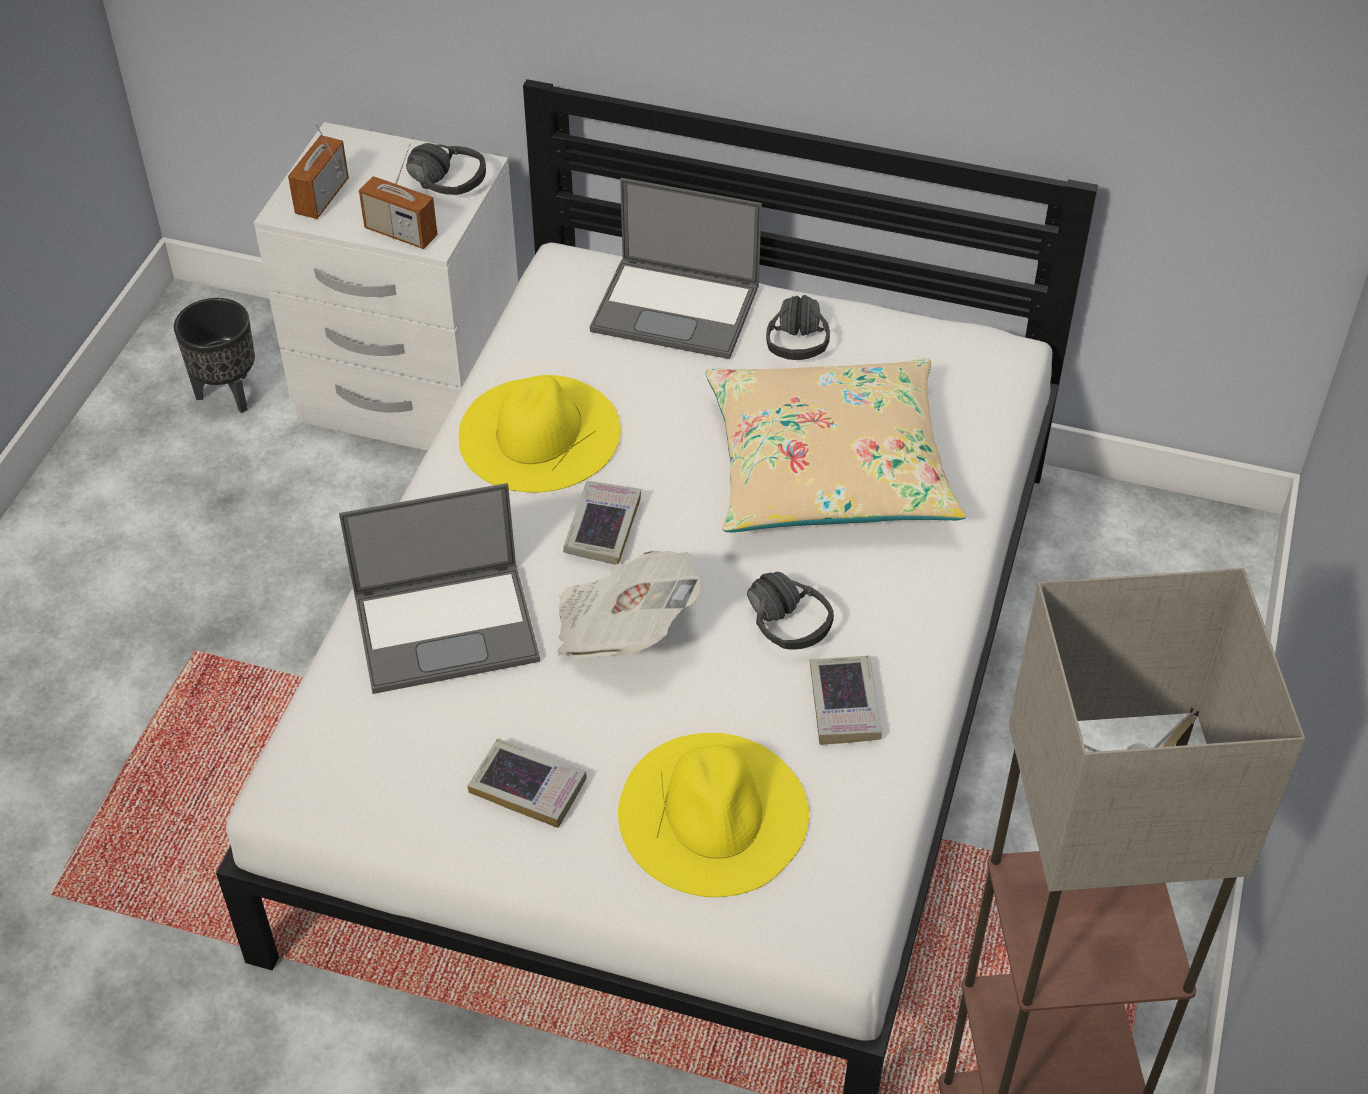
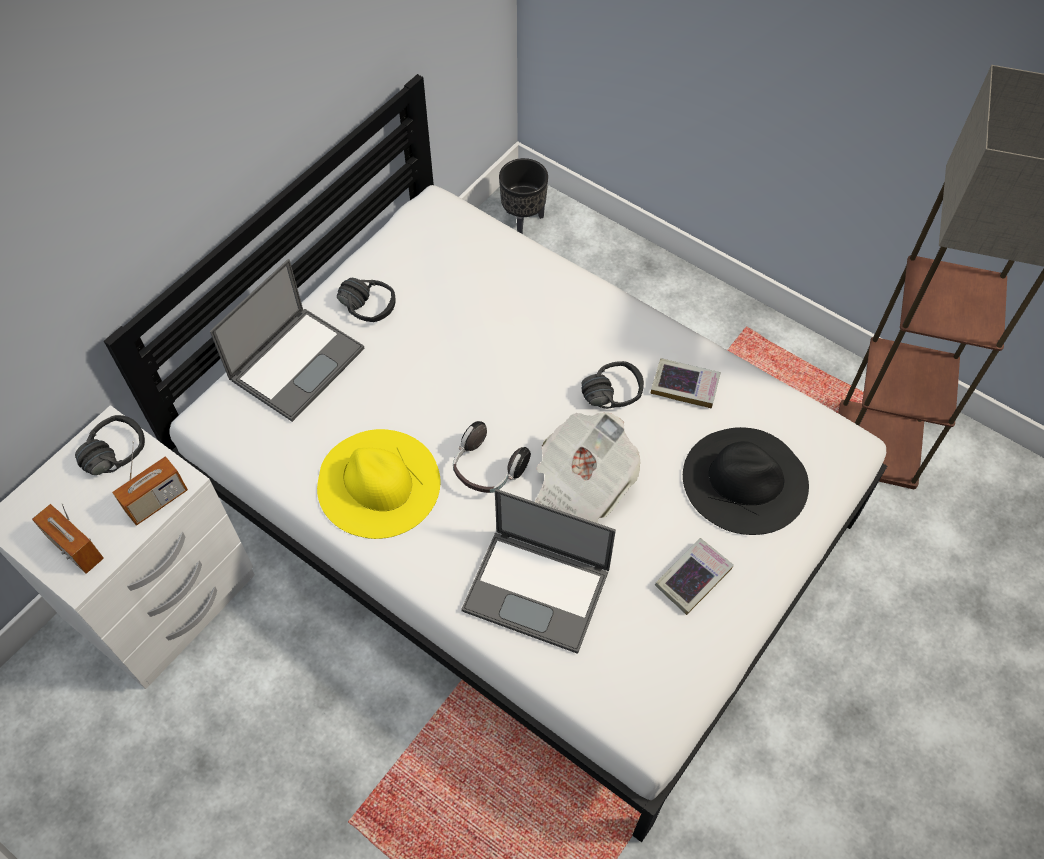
camera: 70 degrees left, 10 degrees up
(229, 393) = (82, 737): black planter -> black planter (523, 220)
(448, 626) = (538, 590): laptop -> laptop turned 105 degrees clockwise
(602, 527) = (487, 470): book -> headphones
(713, 813) = (745, 480): yellow hat -> black hat
(828, 467) = (490, 328): beige pillow -> none

